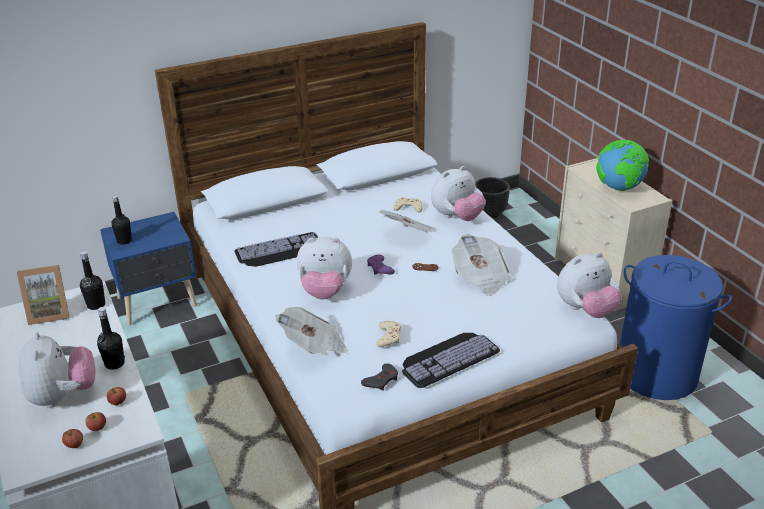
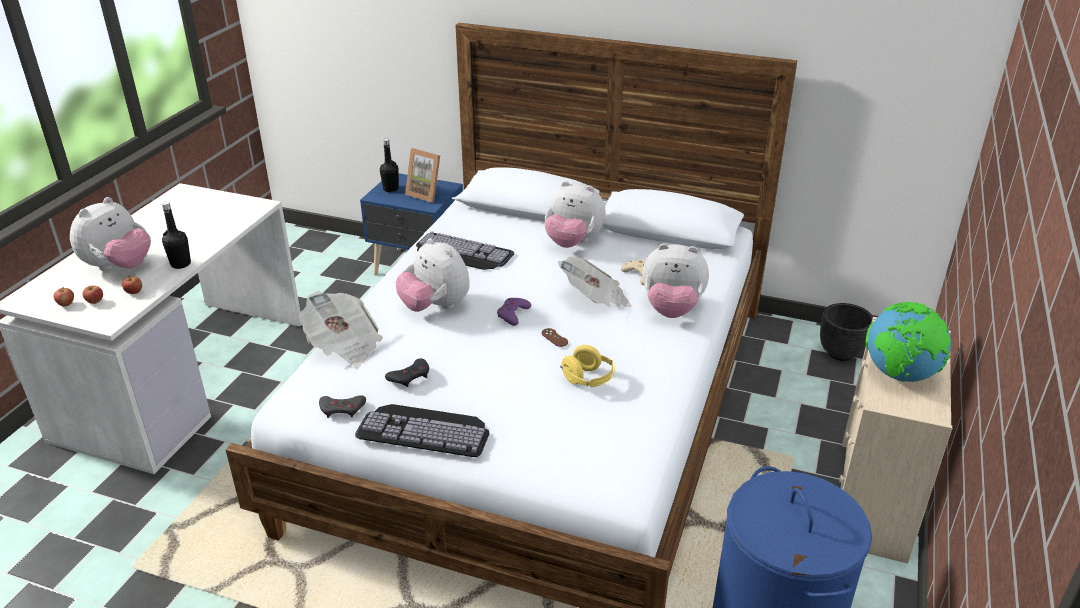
camera: 45 degrees right, 0 degrees up
(49, 313) = (213, 205): picture frame -> picture frame (426, 194)
(96, 305) = (245, 216): black bottle -> none
(389, 336) = (410, 376): beige game controller -> black game controller
(480, 278) = (588, 379): newspaper -> yellow headphones
(585, 310) = (639, 481): plush toy -> plush toy (573, 242)

